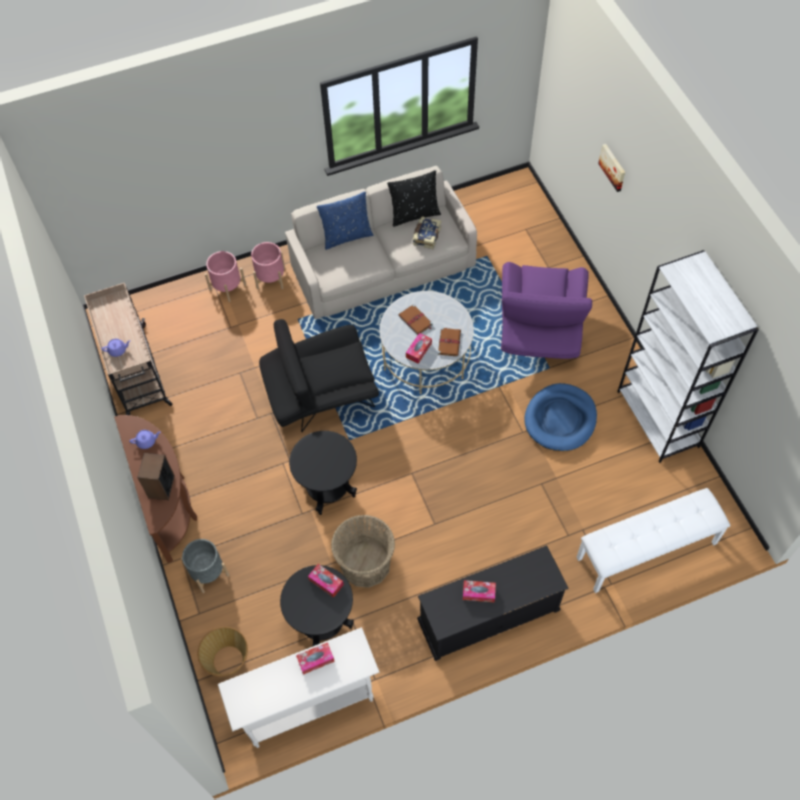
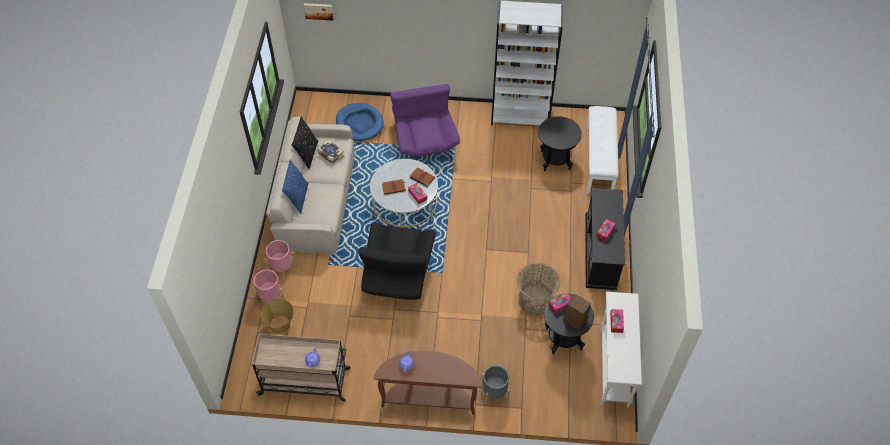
camera: 65 degrees left, 5 degrees down
(161, 487) = (448, 367): speaker -> speaker (574, 320)
(228, 661) = (563, 402): basket -> basket (280, 325)
(328, 490) = (472, 299): black side table -> black side table (555, 160)
(539, 329) = (424, 141): purple armchair -> purple armchair turned 135 degrees counterclockwise
(560, 419) = (493, 159): blue dog bed -> blue dog bed (359, 123)
(613, 167) = (392, 20): picture -> picture (318, 11)

